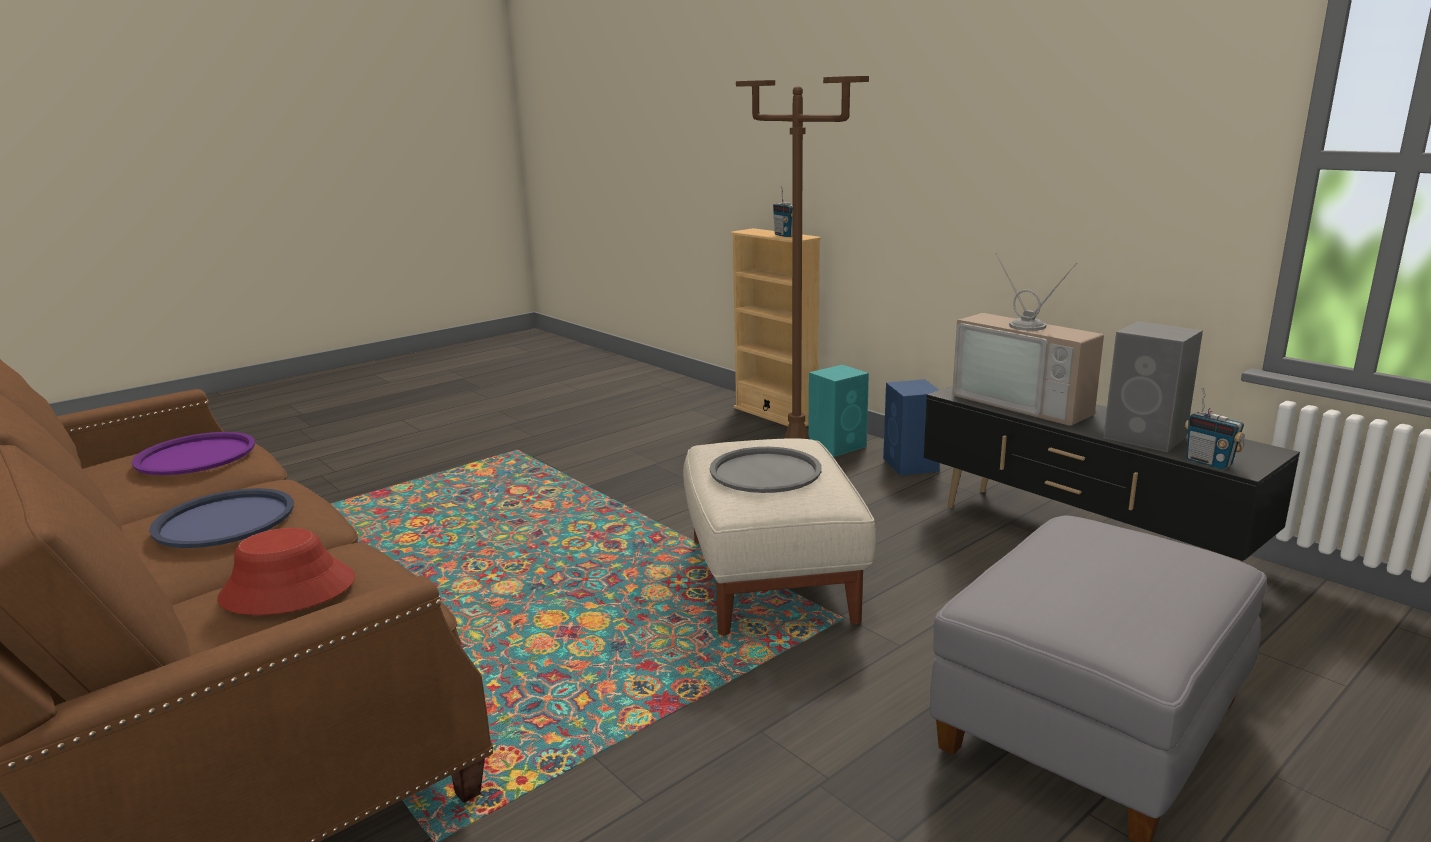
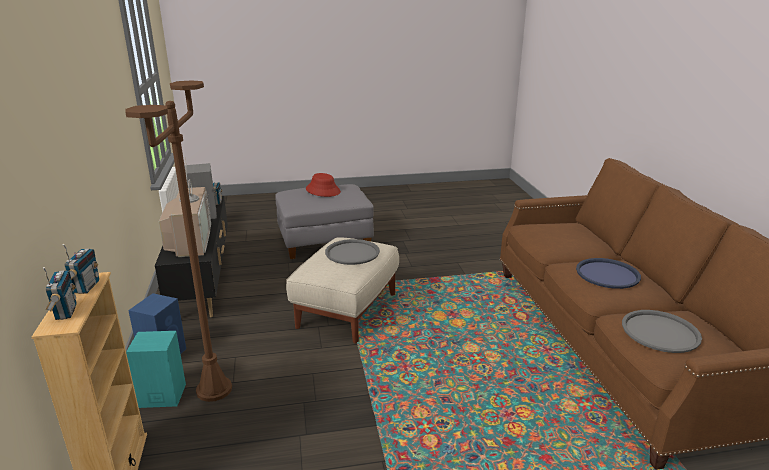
camera: 150 degrees left, 5 degrees up
(196, 455) = (660, 332): purple tray -> grey tray
(287, 590) = (565, 237): red hat -> red hat (323, 190)
(762, 231) = (65, 312): none -> radio

